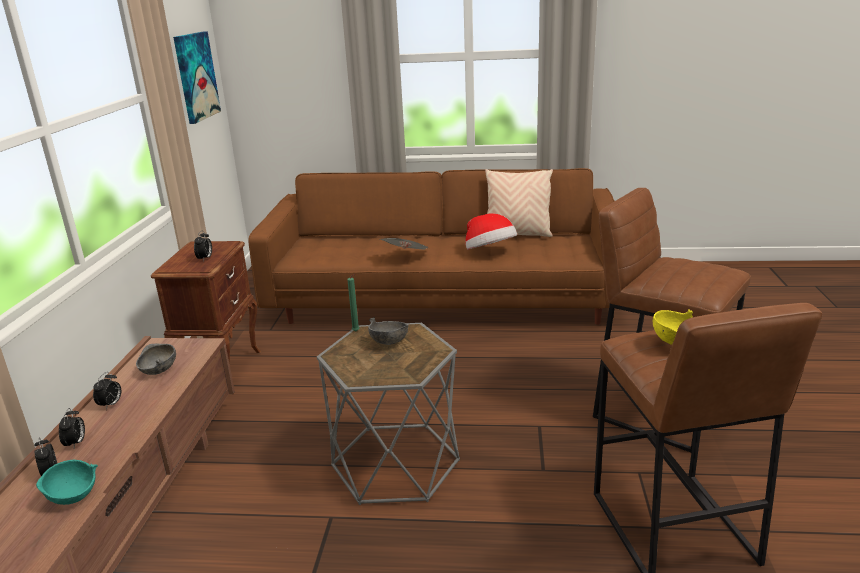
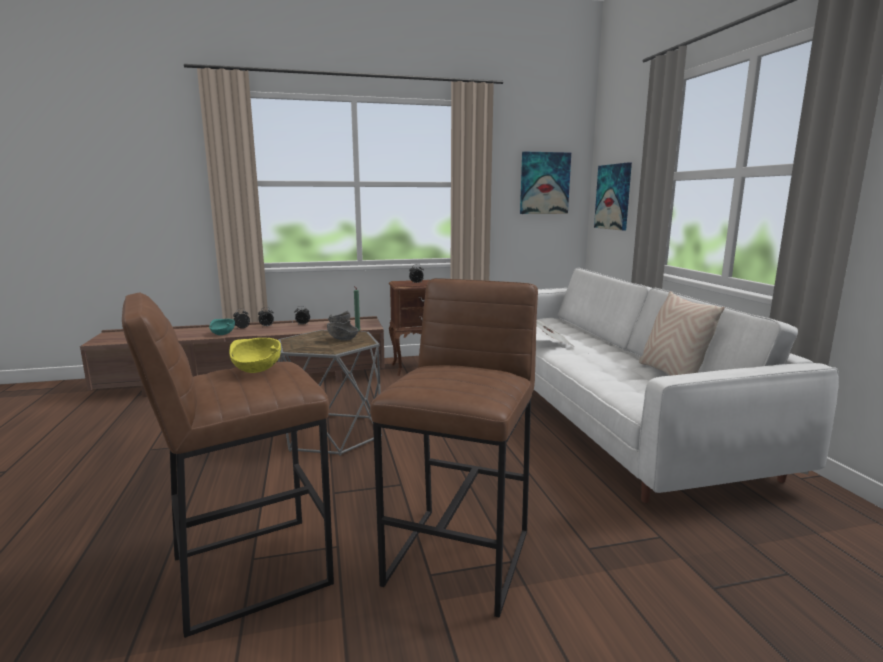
camera: 70 degrees right, 10 degrees down
(279, 83) = (613, 197): none -> picture
(443, 298) = (605, 412): brown sofa -> white sofa
(489, 252) = (600, 367): hat -> none

